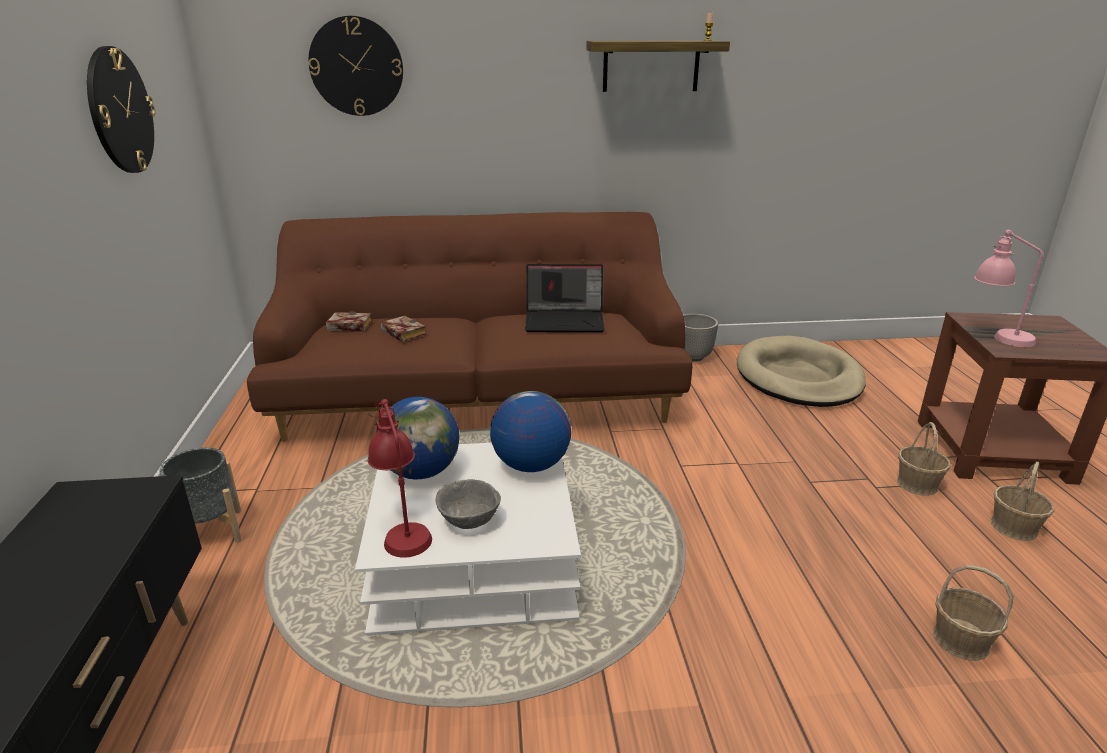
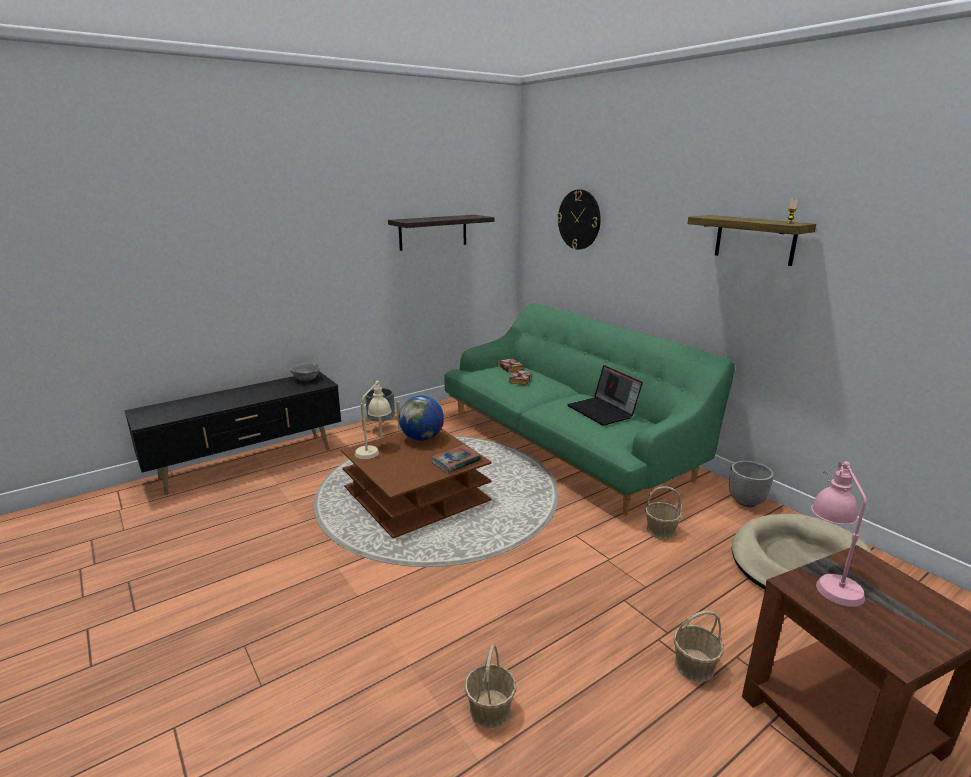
camera: 60 degrees right, 5 degrees down
(120, 111) = (433, 232): wall clock -> shelf
(402, 529) = (374, 449): red table lamp -> beige table lamp
(468, 520) = (393, 461): grey bowl -> grey bowl (306, 379)
(474, 558) = (416, 494): white coffee table -> brown coffee table
(479, 395) = (566, 443): brown sofa -> green sofa
(530, 465) = (456, 461): globe -> book
(1014, 527) = (692, 745): basket -> basket (661, 530)

